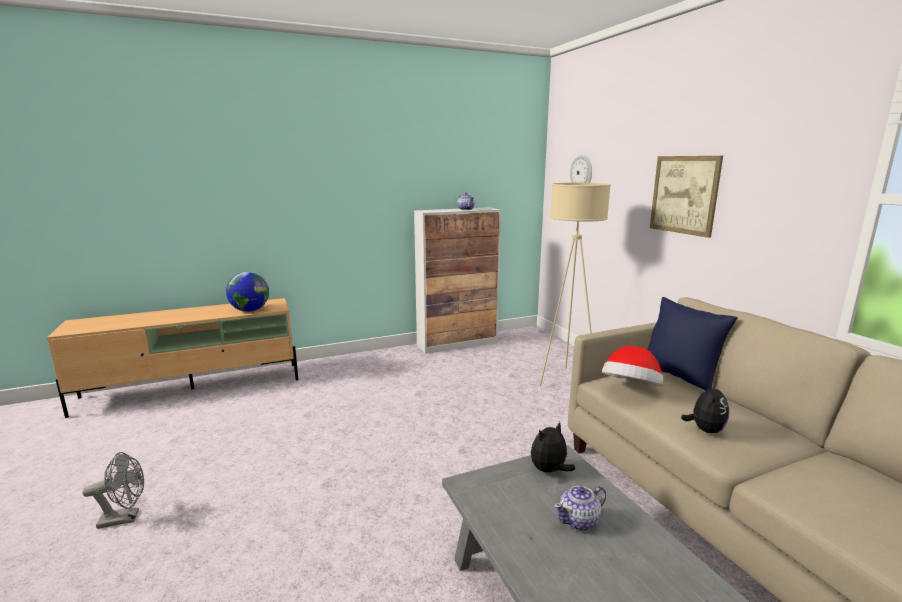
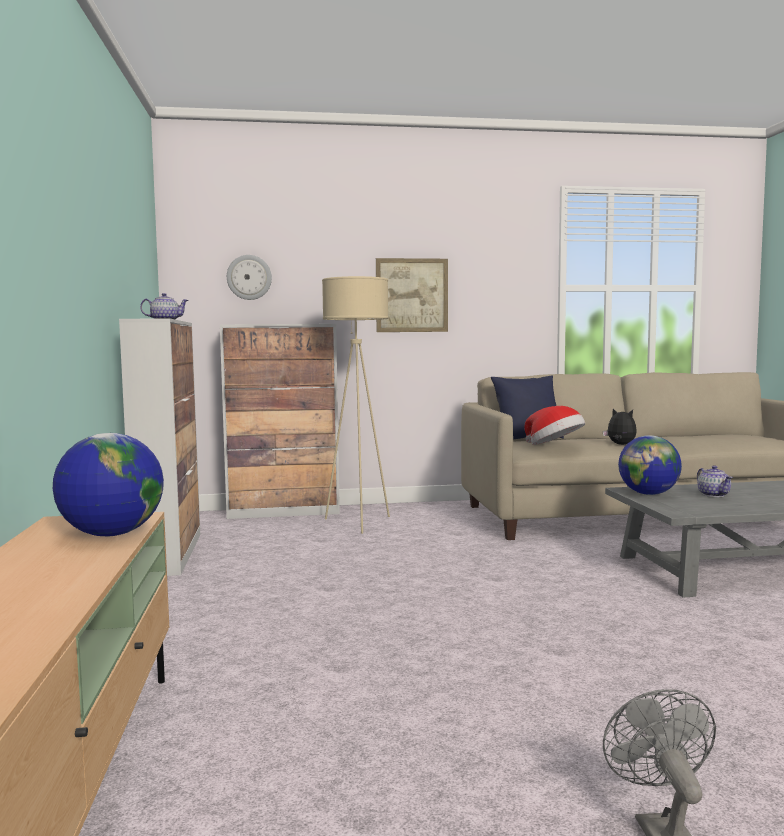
camera: 75 degrees left, 10 degrees down
(549, 471) = (649, 494): plush toy -> globe
(569, 353) = (284, 512): none -> cabinet

